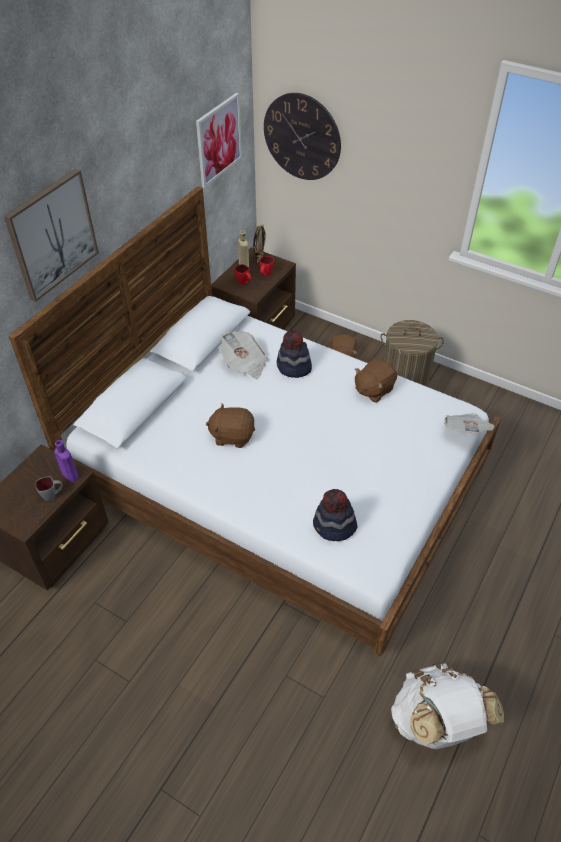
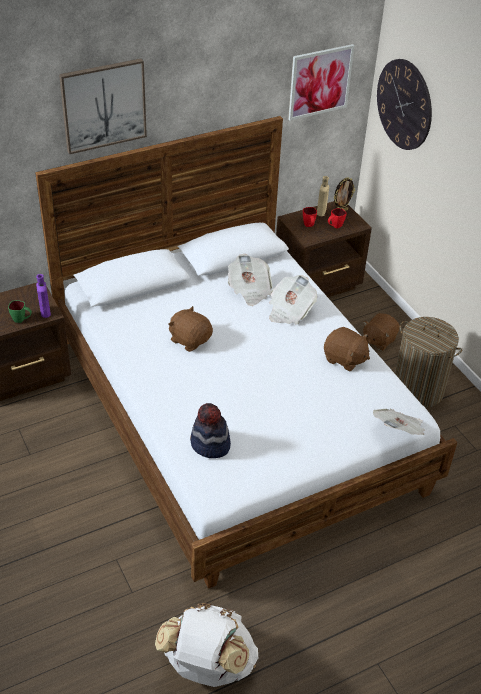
camera: 30 degrees right, 5 degrees down
(53, 495) = (22, 320): grey mug -> green mug
(293, 367) = (289, 311): hat -> newspaper
(373, 390) = (344, 359): brown plush toy -> brown plush toy turned 135 degrees counterclockwise

